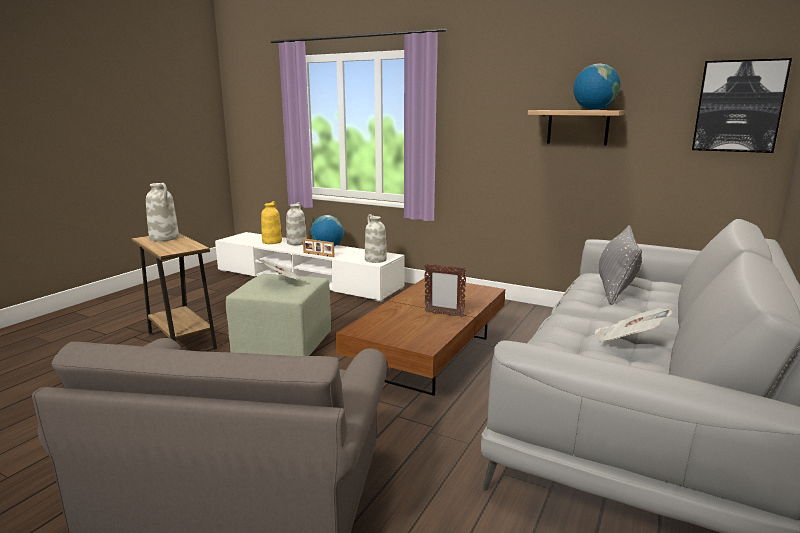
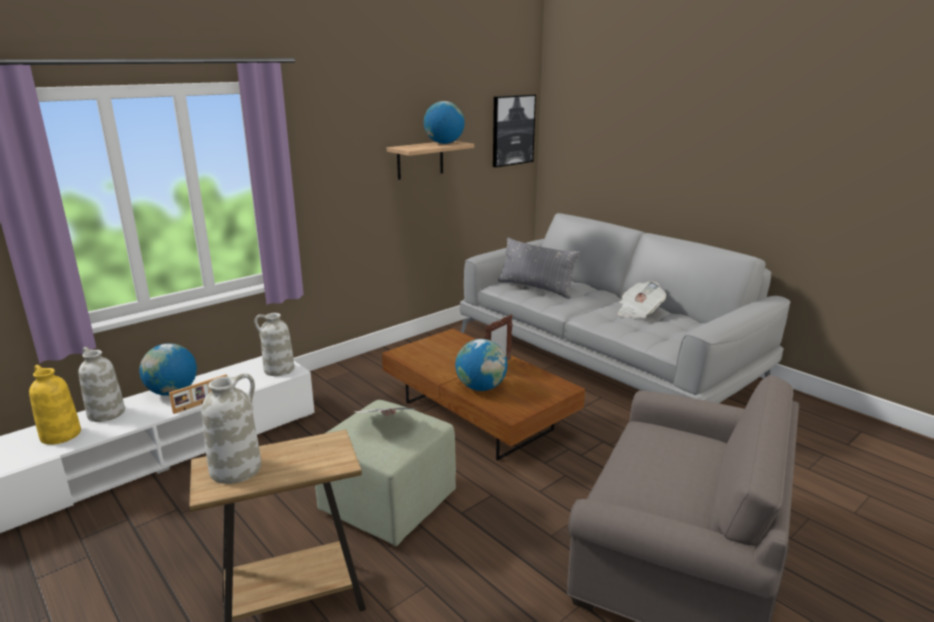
camera: 70 degrees left, 5 degrees up
(395, 314) = (481, 387): none -> globe

